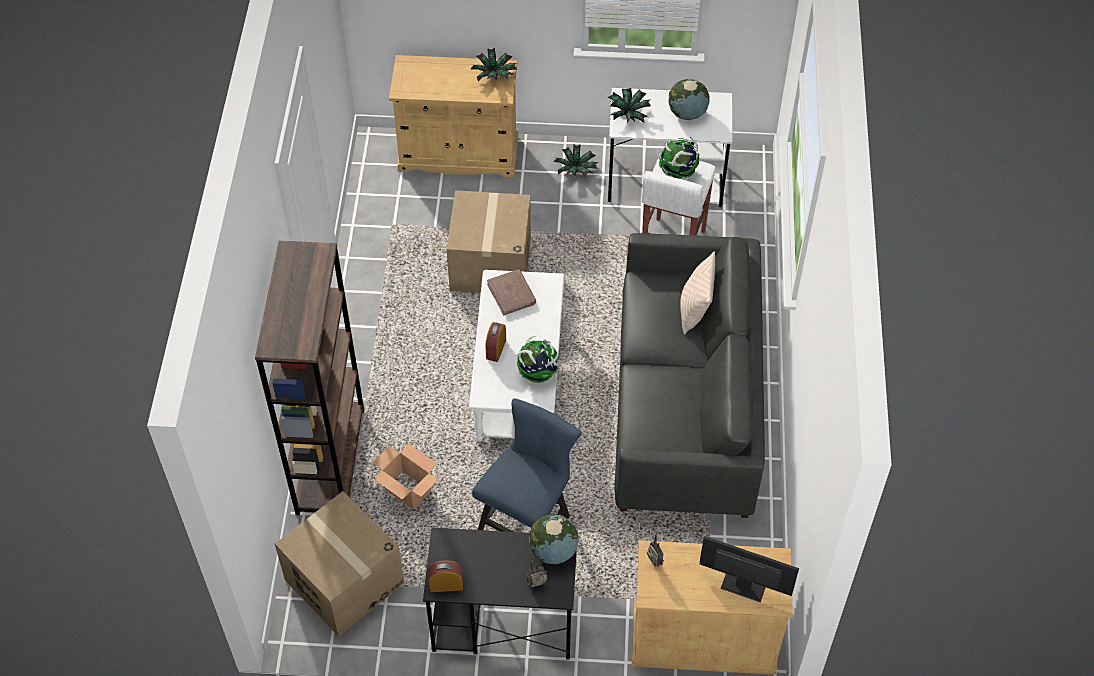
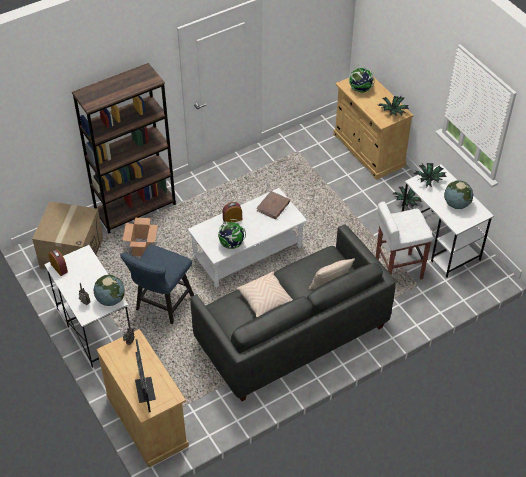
camera: 55 degrees right, 5 degrees down
(490, 264) = (309, 202): cardboard box -> none
(502, 621) = (94, 327): black desk -> white desk
(528, 521) = (162, 305): blue chair -> blue chair turned 120 degrees clockwise
(665, 387) = (265, 299): none -> beige pillow
(678, 173) = (409, 223): globe -> globe (360, 89)

